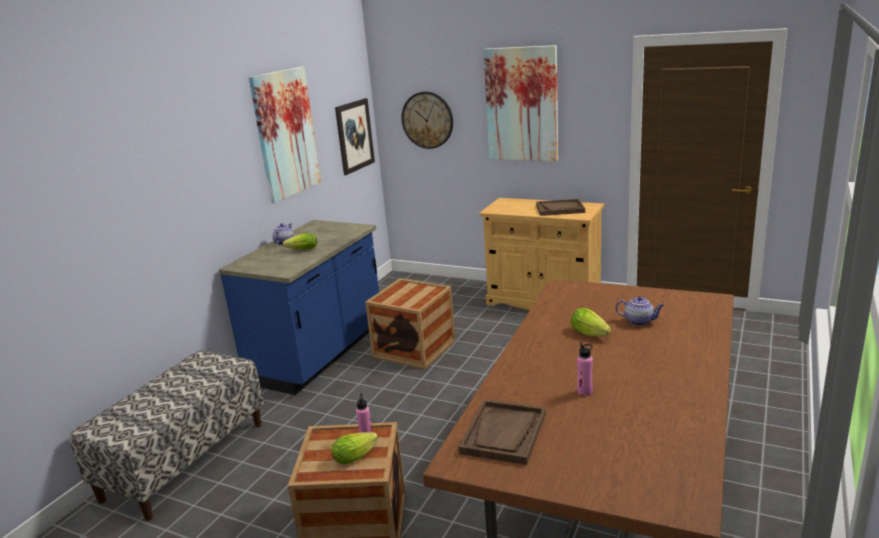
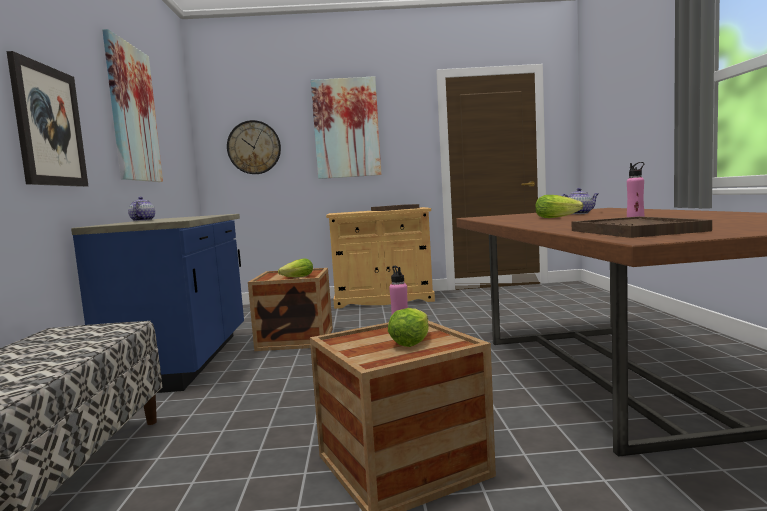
camera: 30 degrees left, 15 degrees down
(301, 250) = (173, 219): lettuce -> lettuce (296, 277)
(354, 136) = (183, 155): picture -> picture (49, 126)

